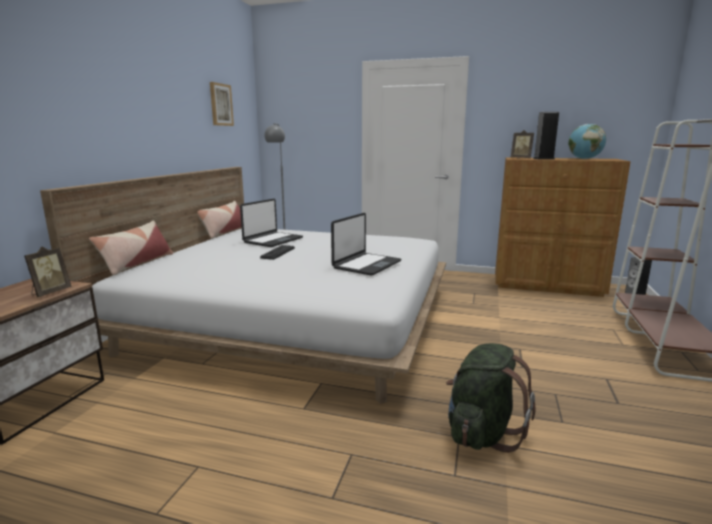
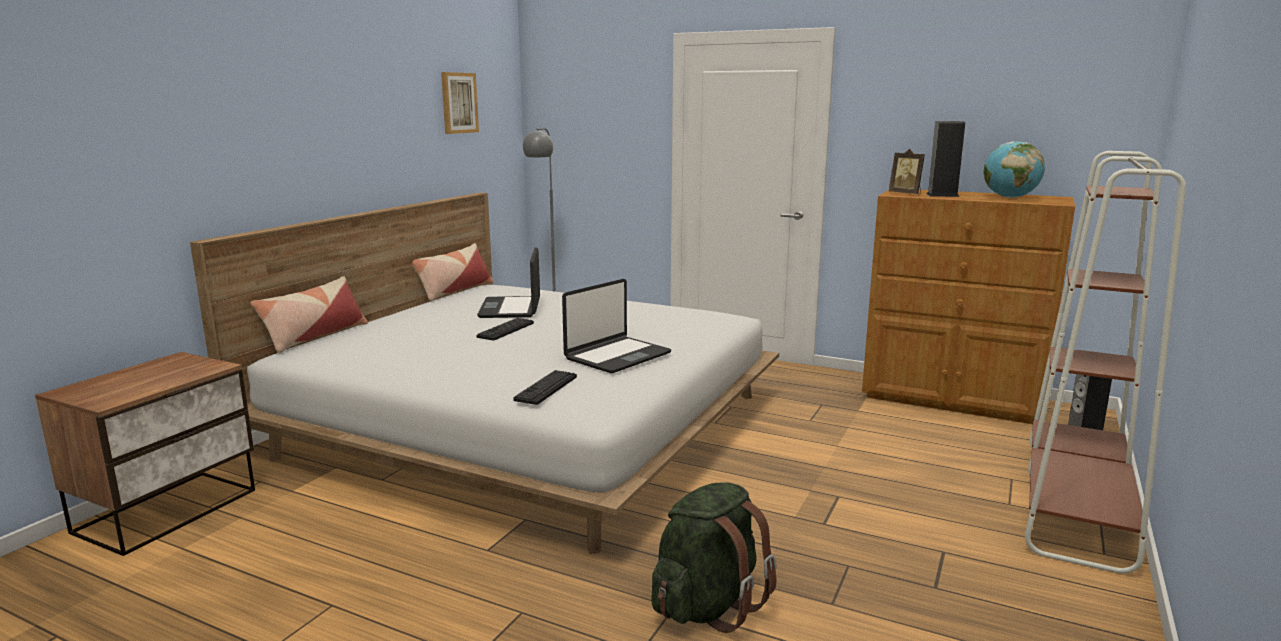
camera: 10 degrees right, 0 degrees up
(50, 292) = (189, 374): picture frame -> none
(273, 240) = (511, 308): laptop -> laptop turned 135 degrees clockwise
(332, 287) = (546, 388): none -> keyboard

